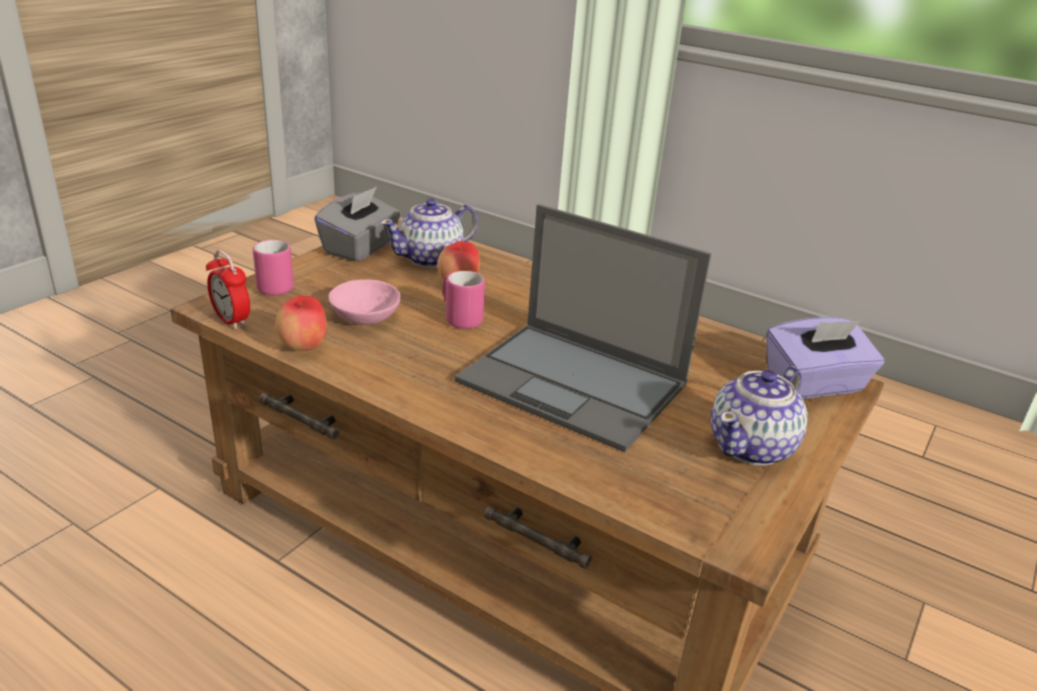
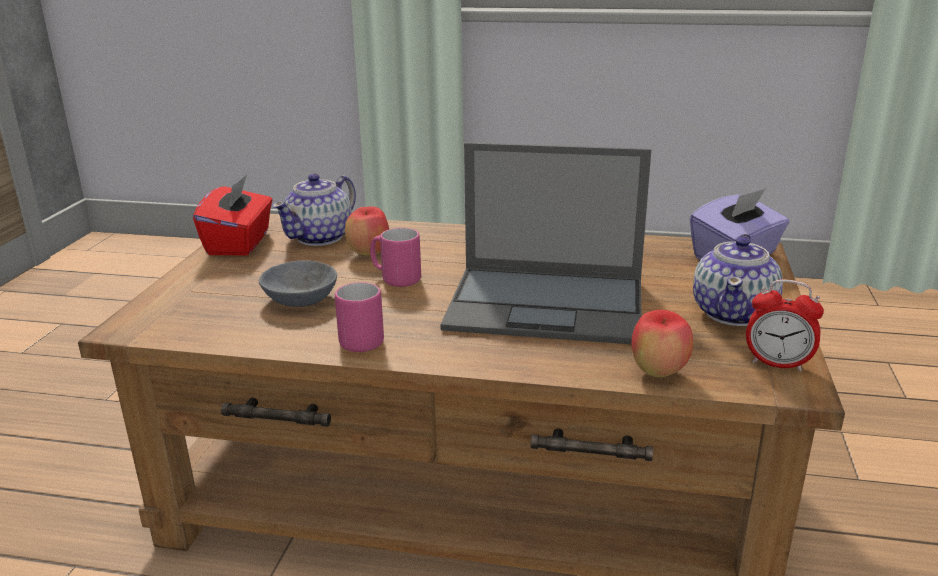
camera: 20 degrees left, 5 degrees down
(231, 320) = (161, 336): alarm clock -> alarm clock (777, 364)
(275, 286) = (180, 294): pink mug -> pink mug (357, 340)
(304, 348) = (263, 340): apple -> apple (658, 372)
(360, 248) = (240, 243): grey tissue box -> red tissue box
(362, 316) = (298, 299): pink bowl -> grey bowl

